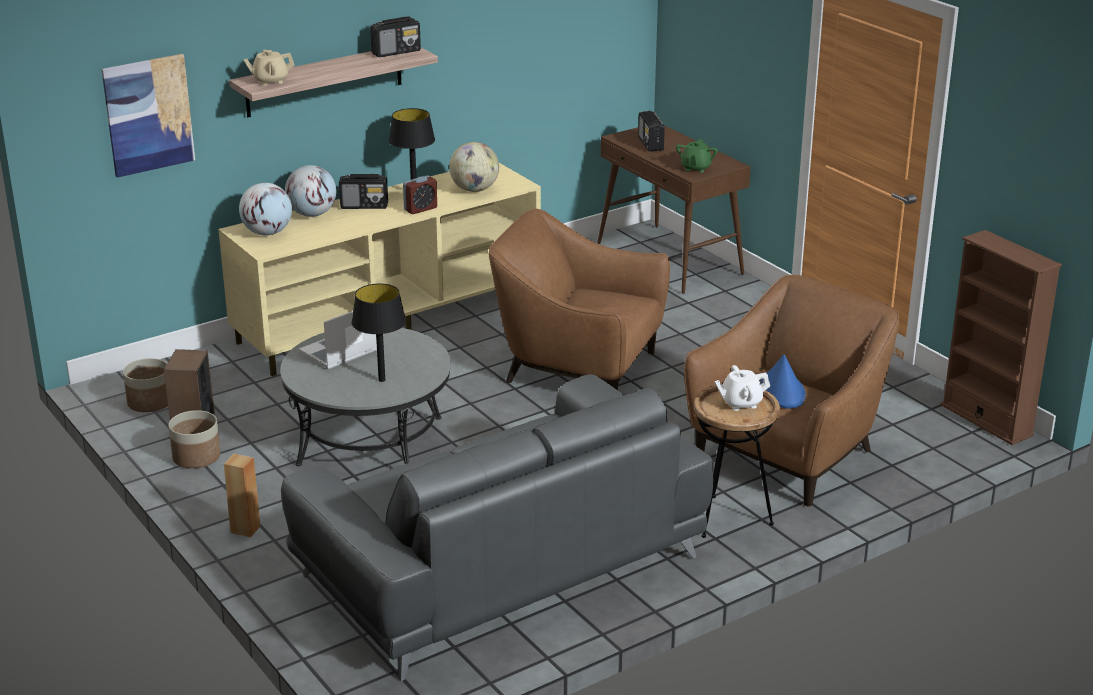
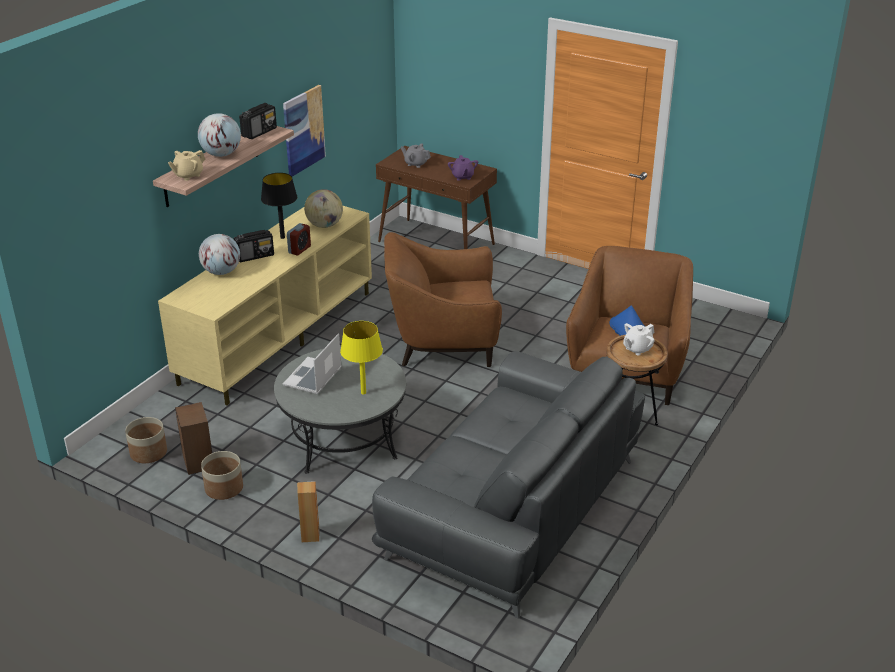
camera: 25 degrees left, 5 degrees up
(148, 115) = (102, 223): picture -> picture (303, 130)
(267, 233) = (201, 295): globe -> globe (221, 154)
(382, 380) = (363, 392): black table lamp -> yellow table lamp
(651, 144) = (415, 164): radio -> grey teapot
(695, 168) = (462, 177): green teapot -> purple teapot
(986, 420) = (721, 314): brown bookcase -> none

